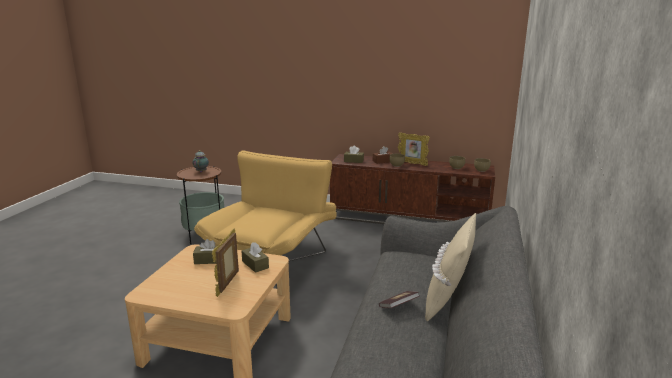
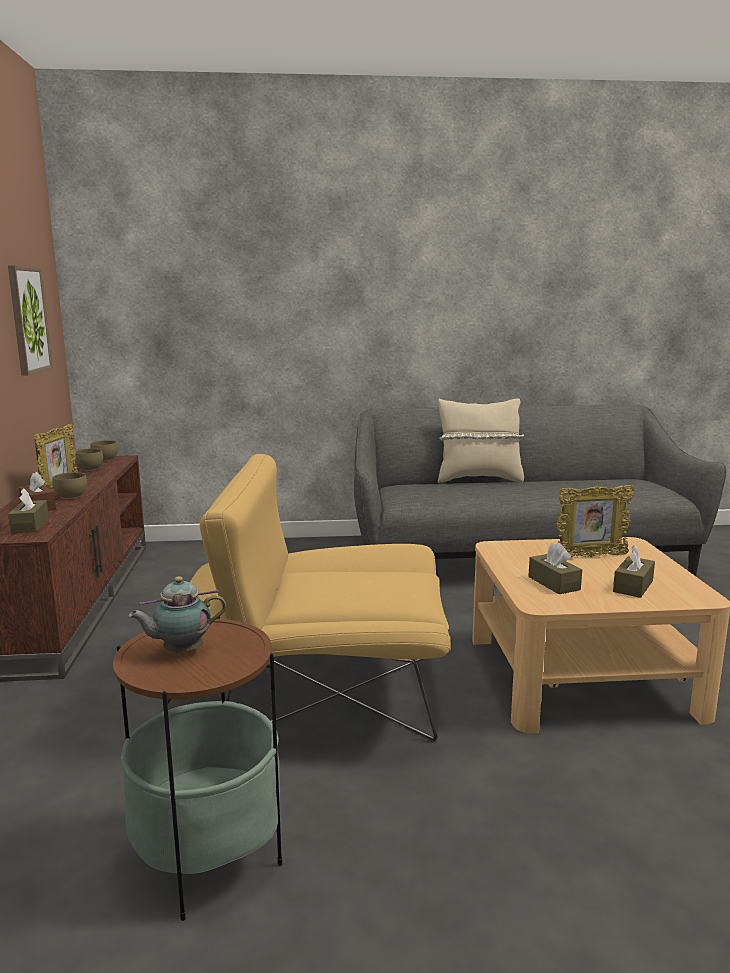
camera: 110 degrees left, 5 degrees down
(255, 264) = (523, 554): brown tissue box -> brown tissue box (633, 586)
(398, 306) = (516, 489): book -> none
(456, 80) = (28, 320): none -> picture

